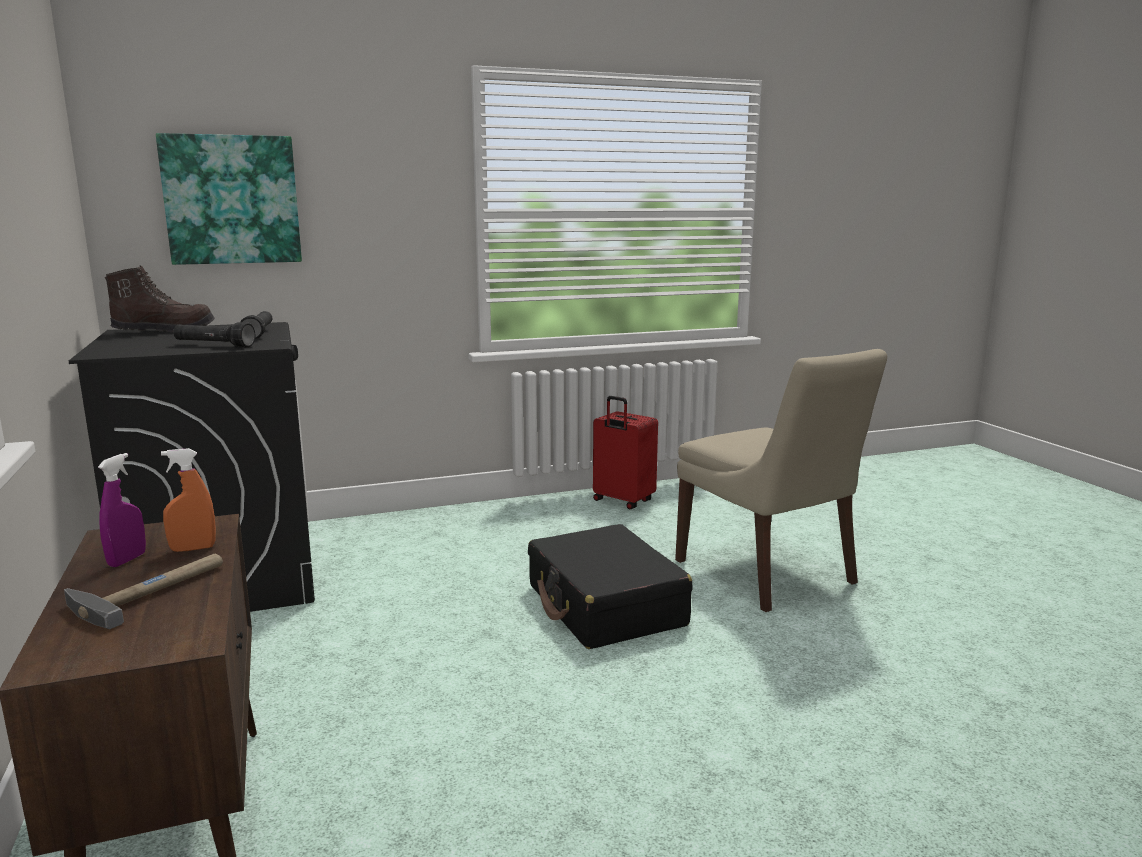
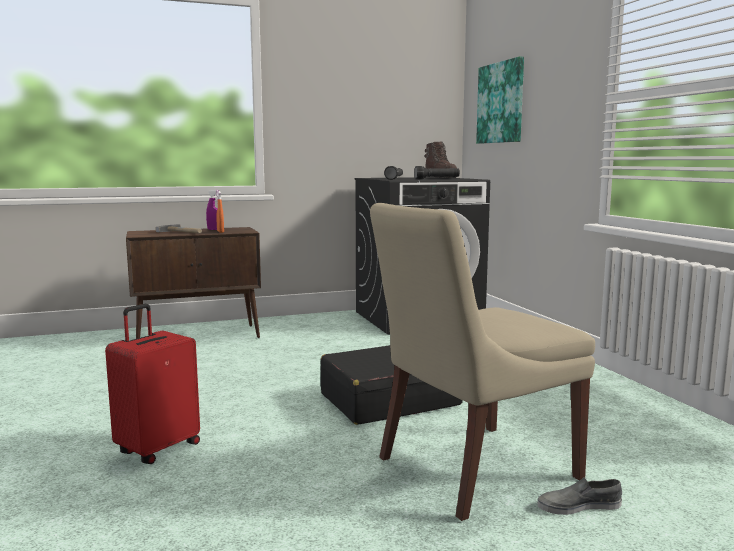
camera: 90 degrees right, 5 degrees down
(622, 501) = (643, 410): red suitcase -> red suitcase (157, 448)
(807, 544) = (578, 506): none -> grey shoe

